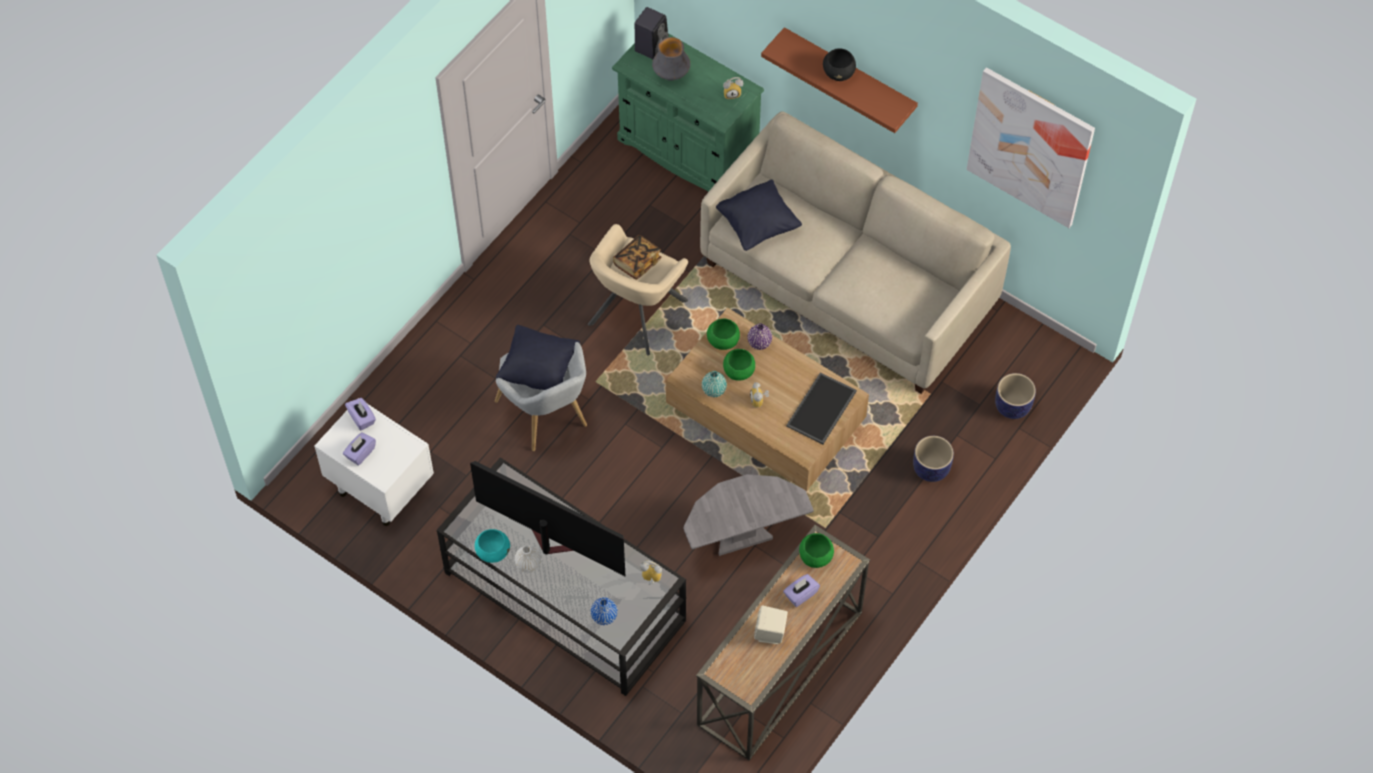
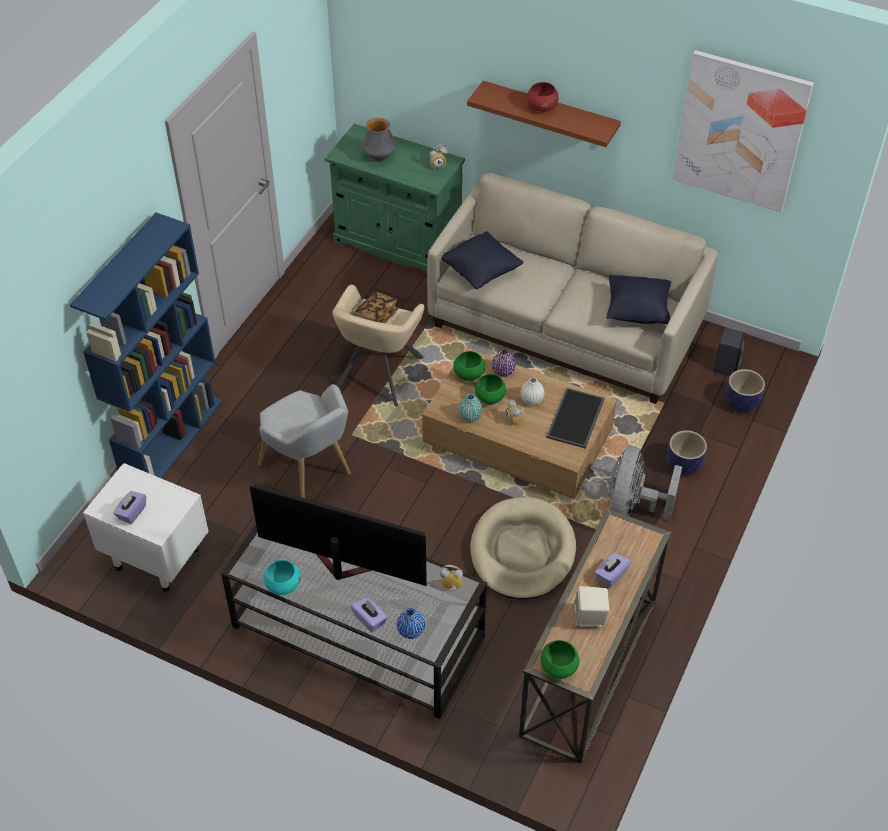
camera: 10 degrees left, 10 degrees down
(362, 418) = (129, 481): purple tissue box -> purple tissue box (370, 619)
(412, 358) = (172, 438): none -> blue bookcase
(528, 564) = (322, 592): white vase -> white vase (531, 400)
(539, 369) = (299, 417): black pillow -> black pillow (637, 311)
(651, 46) = (357, 139): black speaker -> black speaker (726, 365)
(742, 538) = (522, 551): grey side table -> beige dog bed
(815, 557) = (616, 537): green bowl -> green bowl (558, 667)
(839, 73) = (542, 107): black bowl -> red bowl
(865, 507) = (632, 507): none -> grey fan

